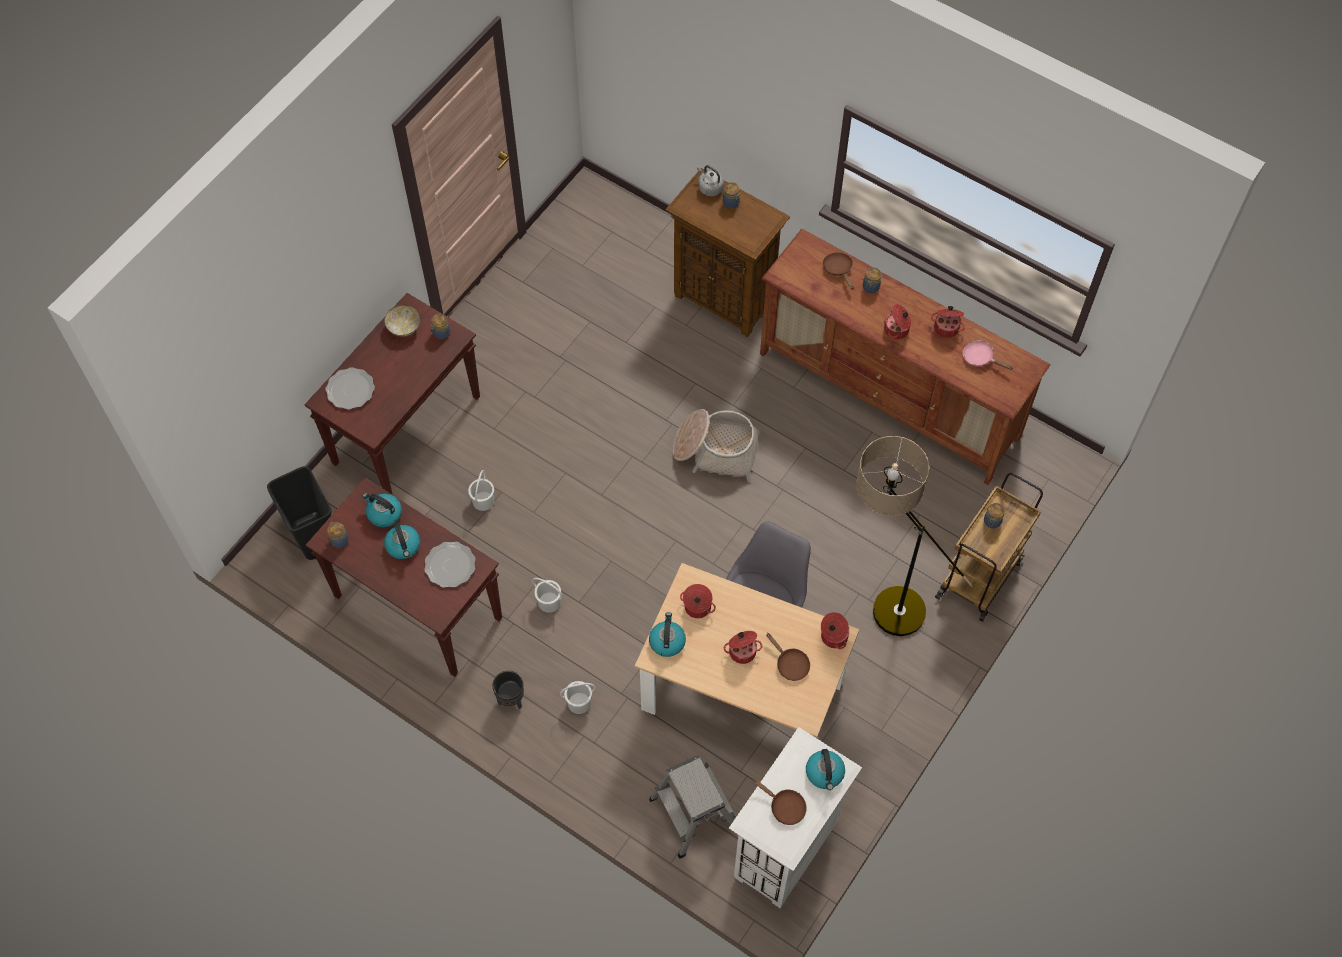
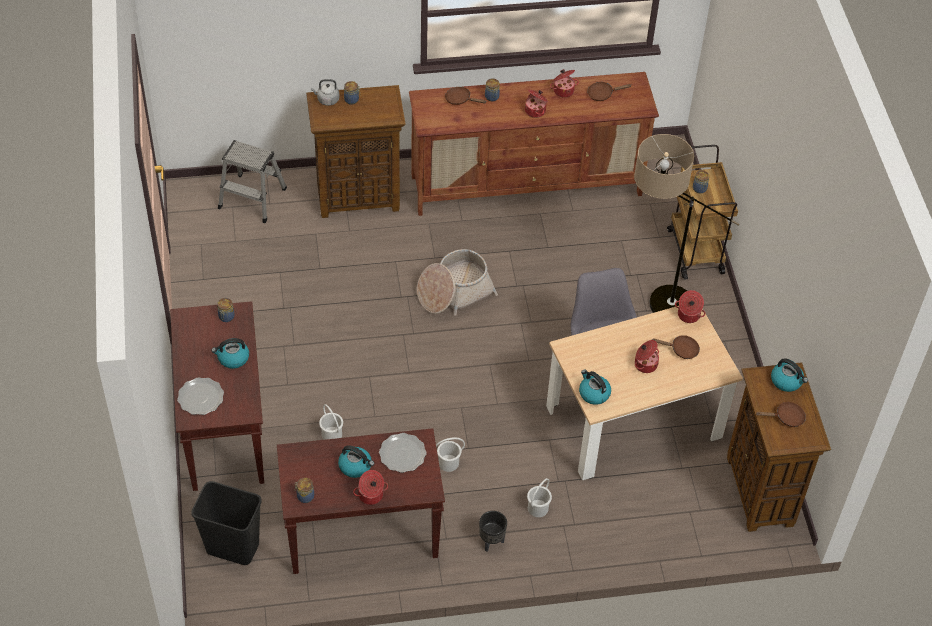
camera: 45 degrees left, 10 degrees down
(384, 514) = (318, 457): kettle -> kettle (233, 358)
(404, 328) = (195, 332): bowl -> none
(695, 814) = (683, 515): grey step ladder -> grey step ladder (252, 198)
(697, 607) = (589, 360): cooking pot -> cooking pot (371, 495)
(785, 853) = (761, 492): white cabinet -> brown cabinet
(981, 358) = (602, 94): pink frying pan -> brown frying pan

